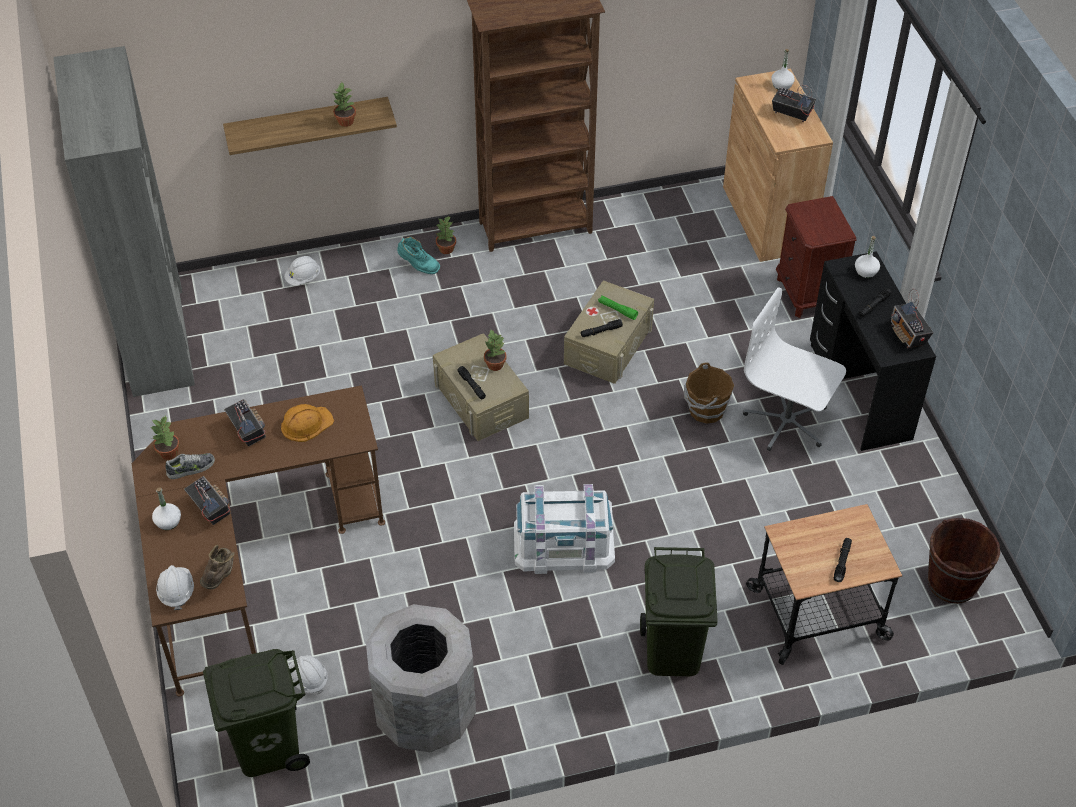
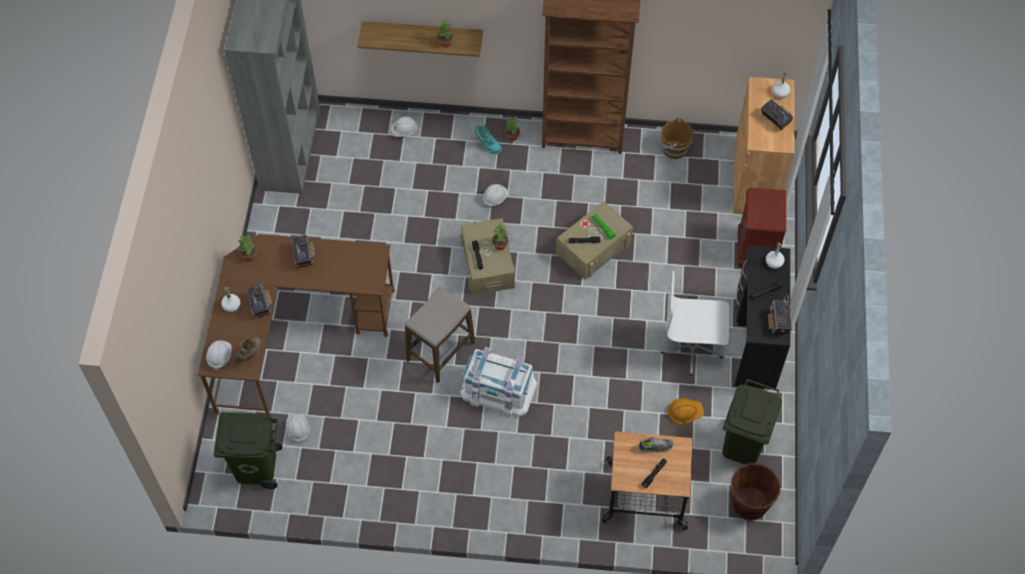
camera: 20 degrees right, 10 degrees up
(191, 468) = (259, 272): shoe -> shoe (655, 447)
(306, 424) = (343, 262): orange hard hat -> orange hard hat (685, 411)
(425, 713) = (361, 478): grey trash can -> none
(456, 323) = (495, 198): none -> white hard hat
(466, 521) = (441, 351): none -> stool
(671, 651) = (536, 489): green trash can -> green trash can (742, 445)
(705, 410) = (639, 320): brown bucket -> brown bucket (673, 149)
(787, 422) = (692, 347): white office chair -> white office chair turned 45 degrees counterclockwise

